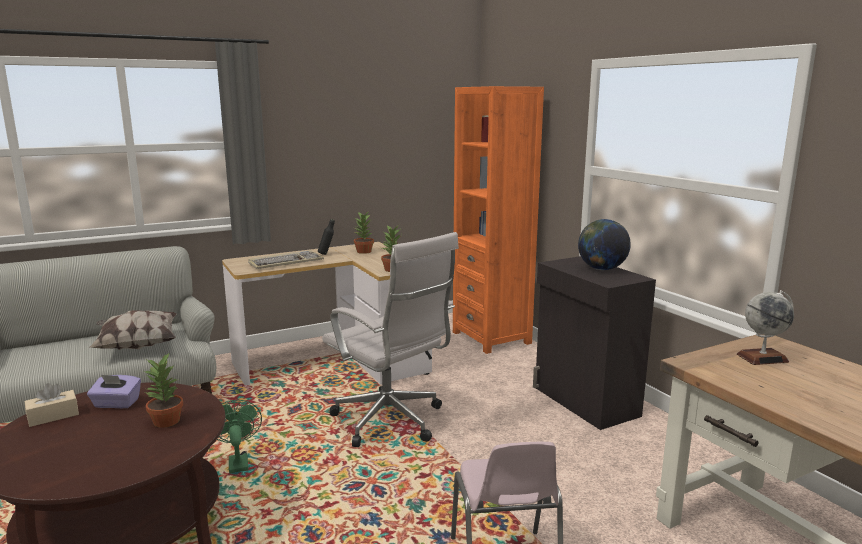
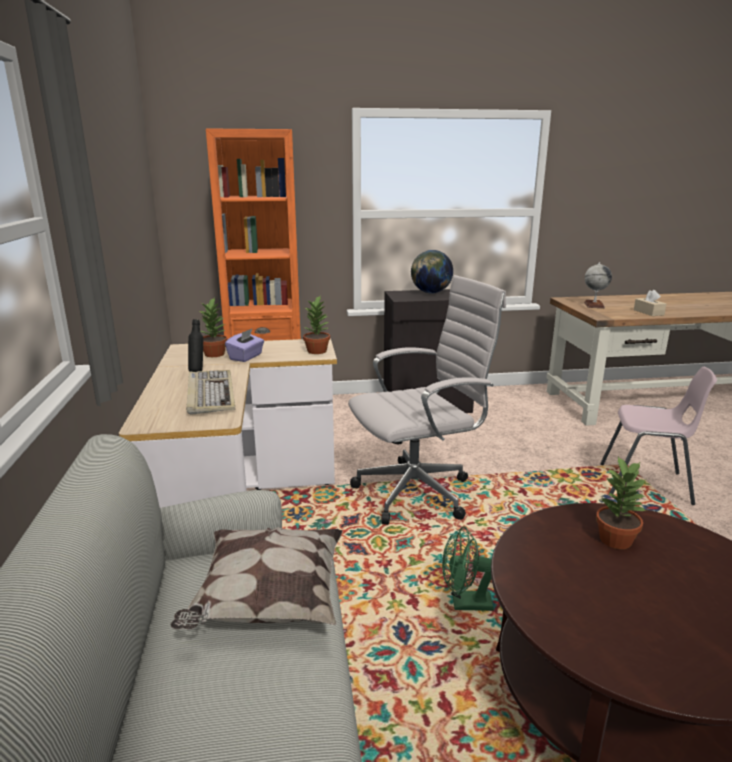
camera: 70 degrees left, 5 degrees up
(53, 416) = (604, 645): beige tissue box -> beige tissue box (648, 312)
(116, 404) = (564, 583): purple tissue box -> purple tissue box (246, 357)

